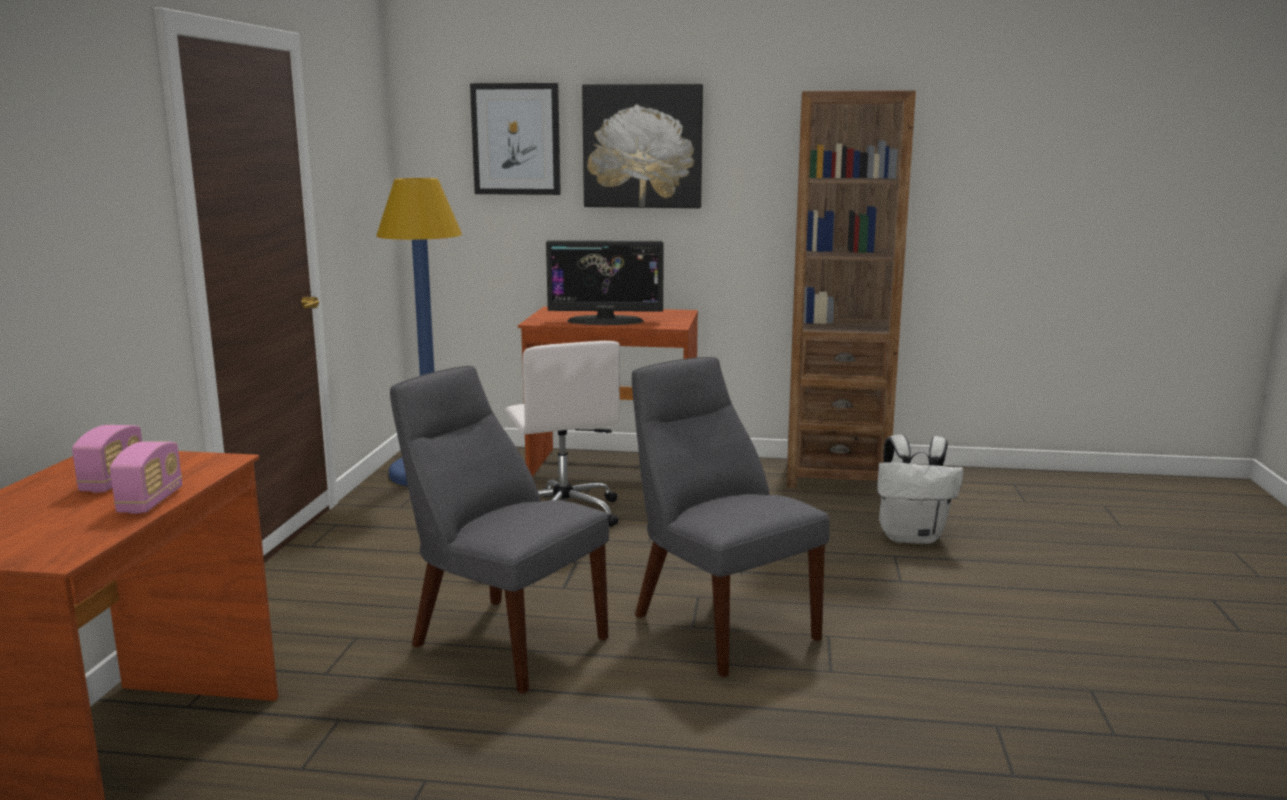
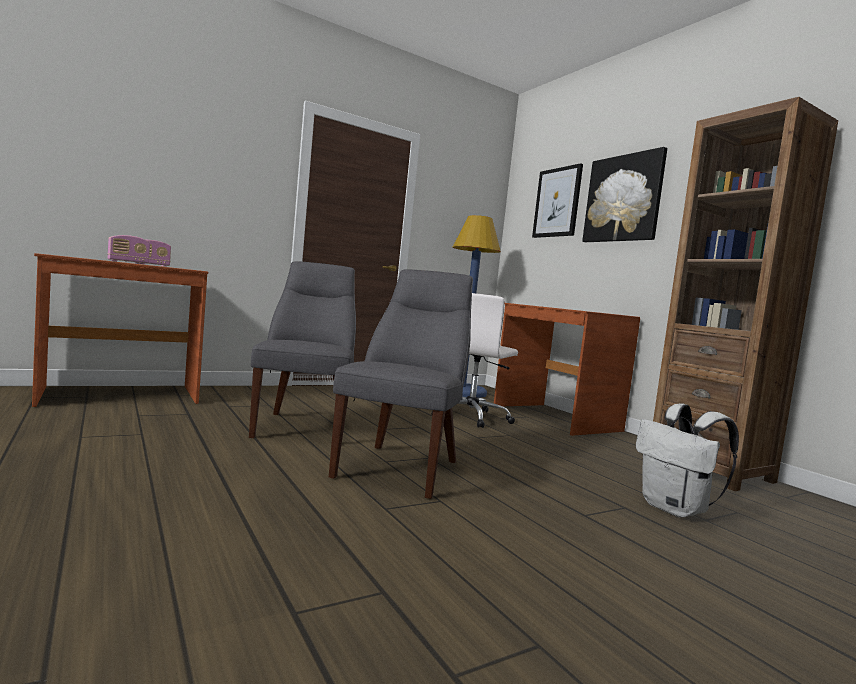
camera: 50 degrees right, 10 degrees down
(605, 321) = (554, 307): monitor -> none

